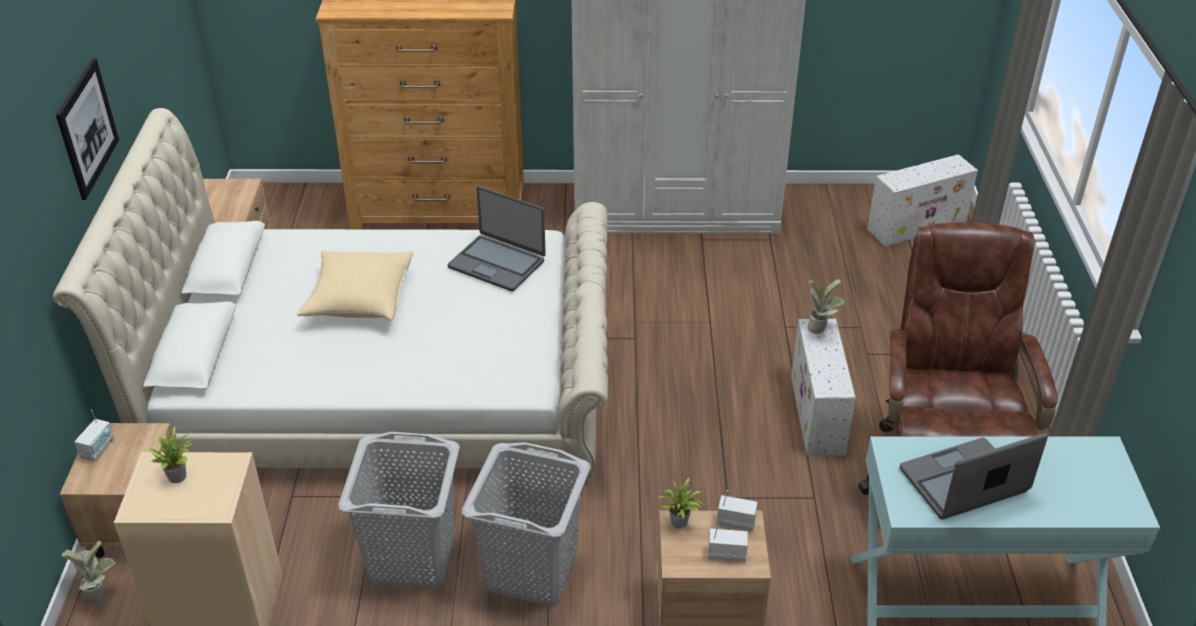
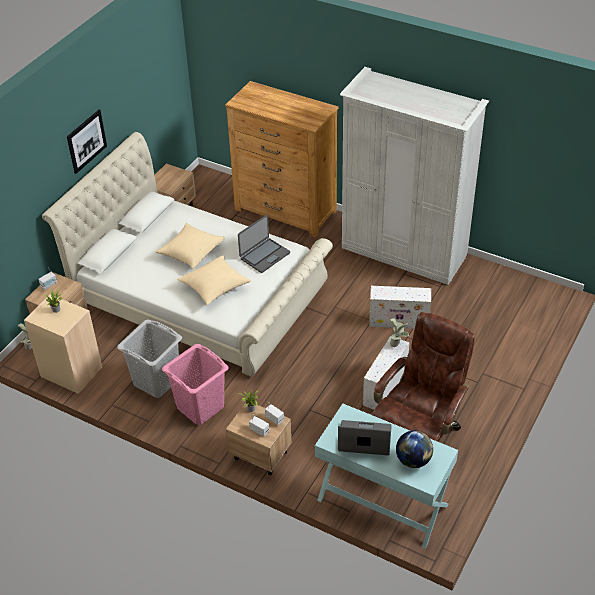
camera: 30 degrees right, 5 degrees up
(450, 342) = (215, 288): none -> beige pillow
(497, 263) = (264, 255): laptop -> laptop turned 105 degrees counterclockwise
(530, 571) = (200, 407): grey laundry basket -> pink laundry basket
(918, 225) = (529, 306): white storage box -> white storage box (399, 321)
(1072, 482) = (413, 460): none -> globe

